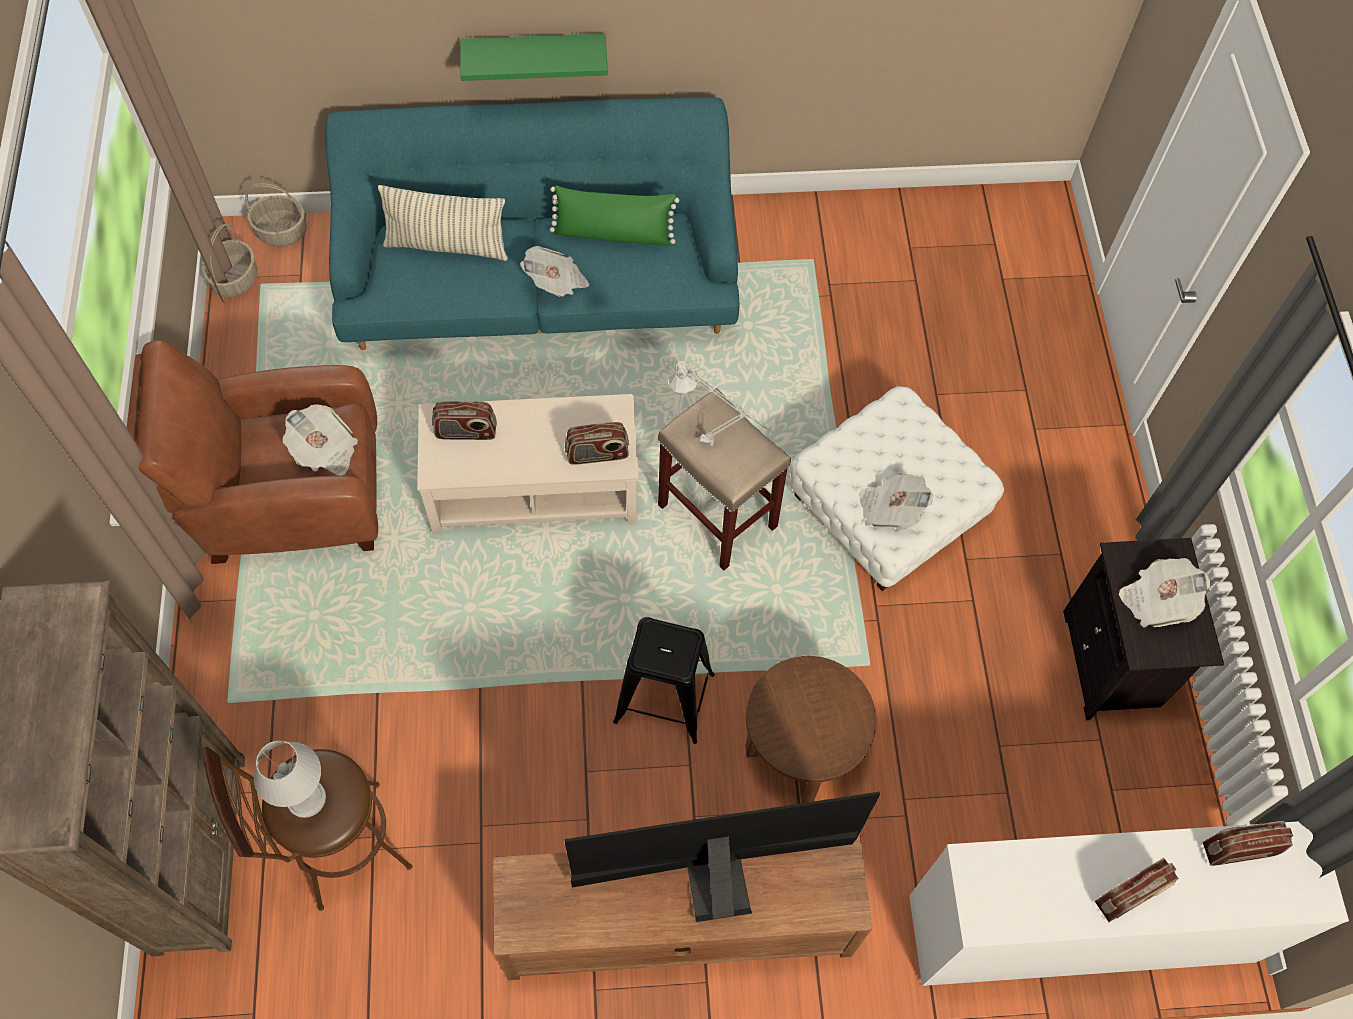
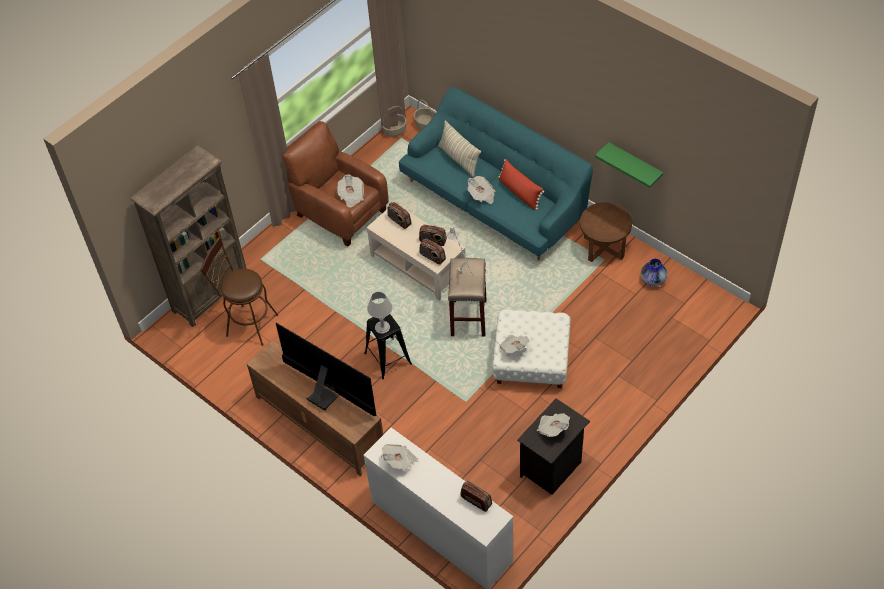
camera: 50 degrees right, 10 degrees down
(306, 799) = (238, 281): grey table lamp -> grey table lamp (382, 327)
(534, 54) = (529, 106): green shelf -> green shelf (634, 164)
(613, 234) = (519, 192): green pillow -> red pillow
(801, 748) = (414, 407): brown side table -> brown side table (603, 247)
(914, 240) = (653, 280): none -> vase
(1038, 897) = (400, 461): none -> newspaper
(1130, 895) = (427, 483): radio -> radio (433, 241)

